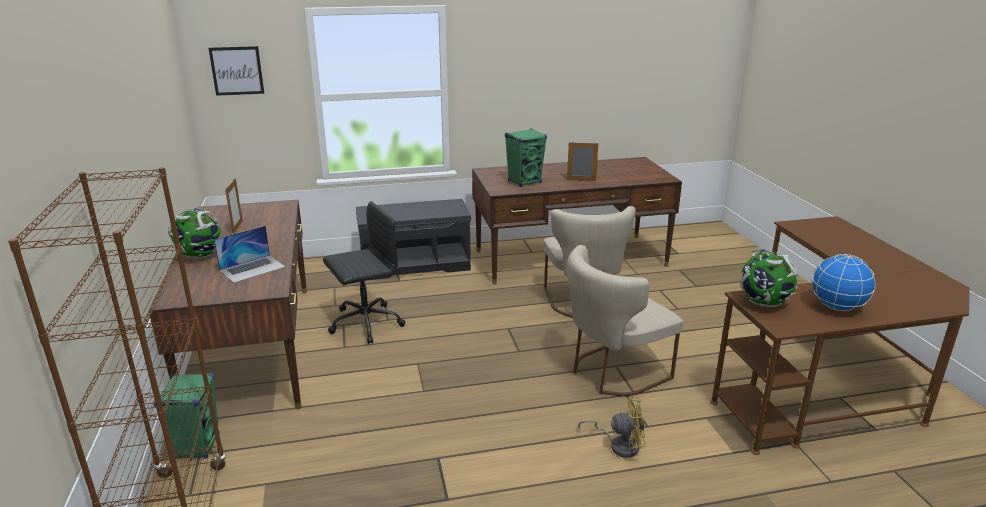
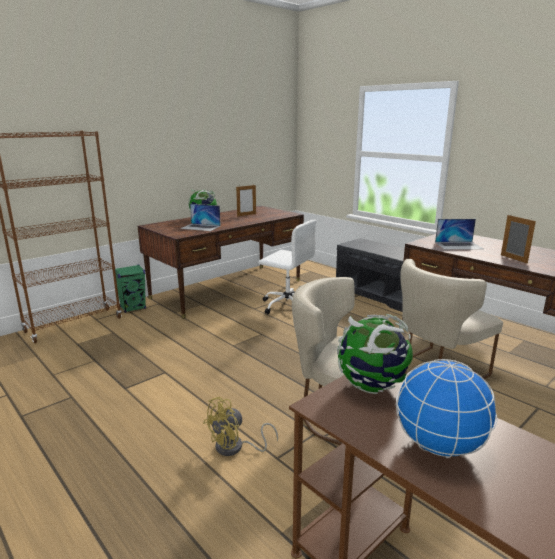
camera: 60 degrees right, 5 degrees down
(237, 70) = (320, 130): picture -> none
(364, 323) = (286, 305): black office chair -> white office chair
(524, 182) = (458, 245): green speaker -> laptop
(619, 445) = (235, 448): yellow fan -> yellow fan turned 75 degrees clockwise

